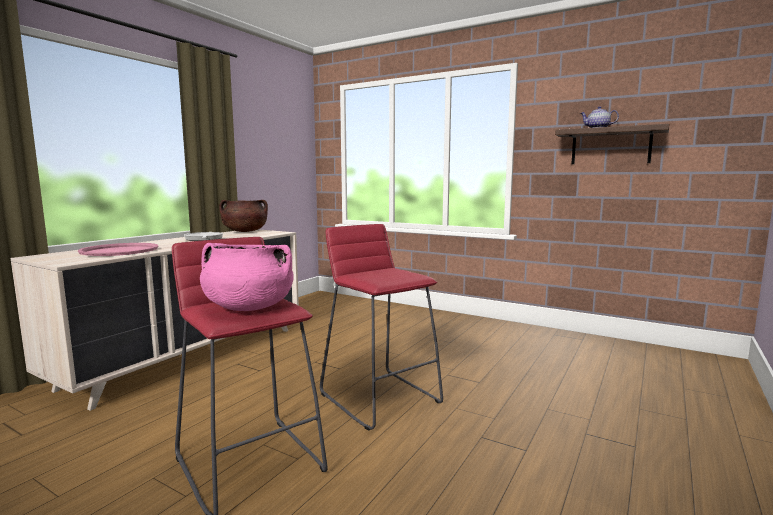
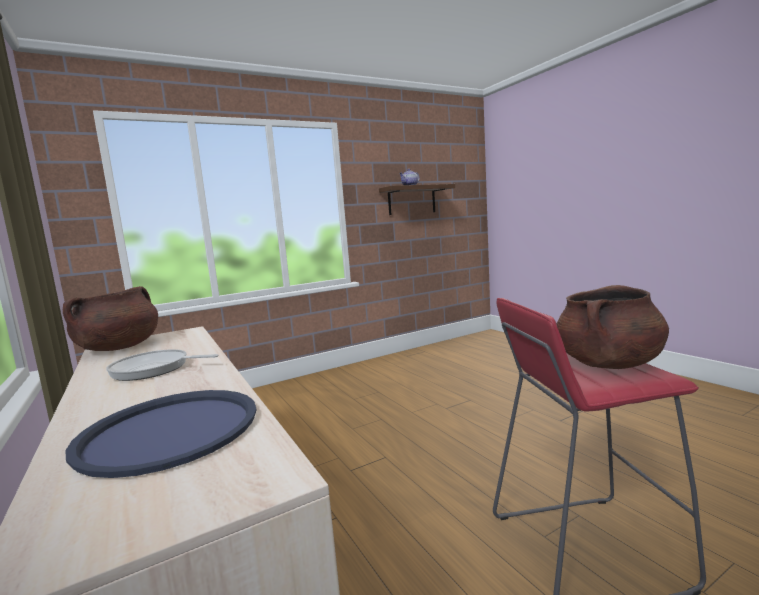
camera: 60 degrees left, 0 degrees up
(119, 250) = (170, 430): pink tray -> blue tray
(248, 307) = (608, 364): pink cooking pot -> brown cooking pot
(380, 397) = (471, 447): red stool -> none

